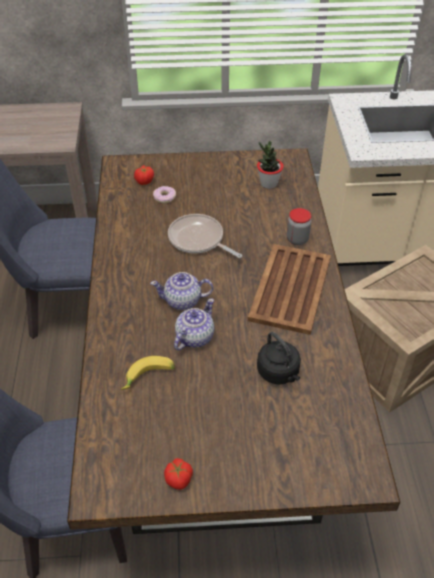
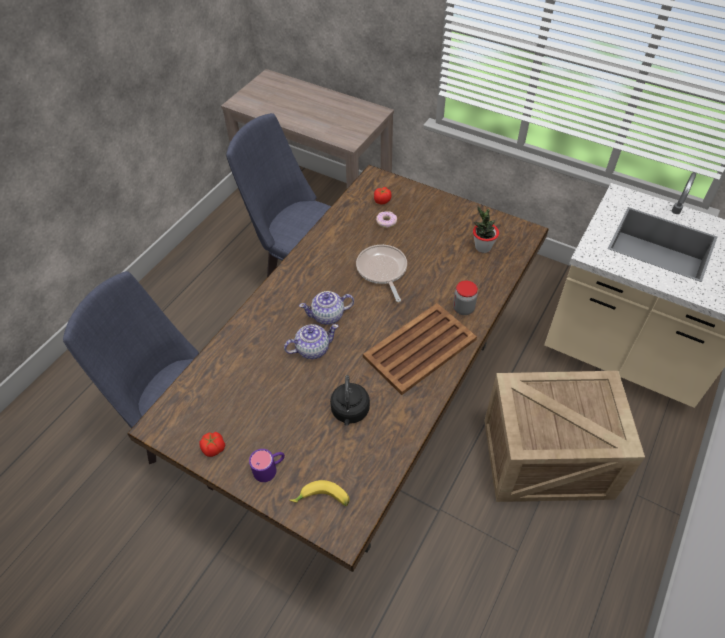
camera: 35 degrees right, 5 degrees up
(149, 377) = (255, 362): banana -> banana (321, 500)
(183, 301) = (328, 316): teapot -> teapot turned 45 degrees counterclockwise
(251, 464) = (270, 468): none -> purple mug

